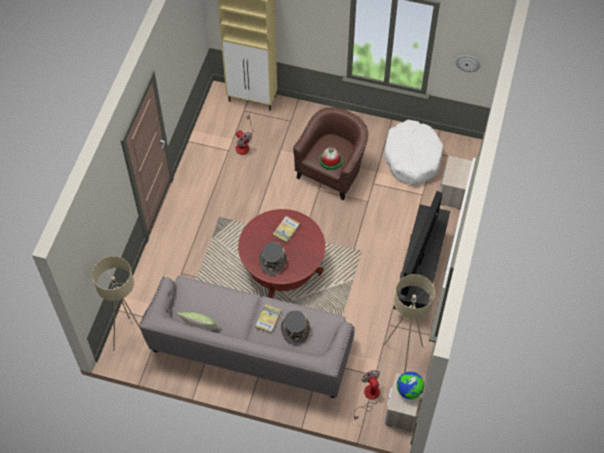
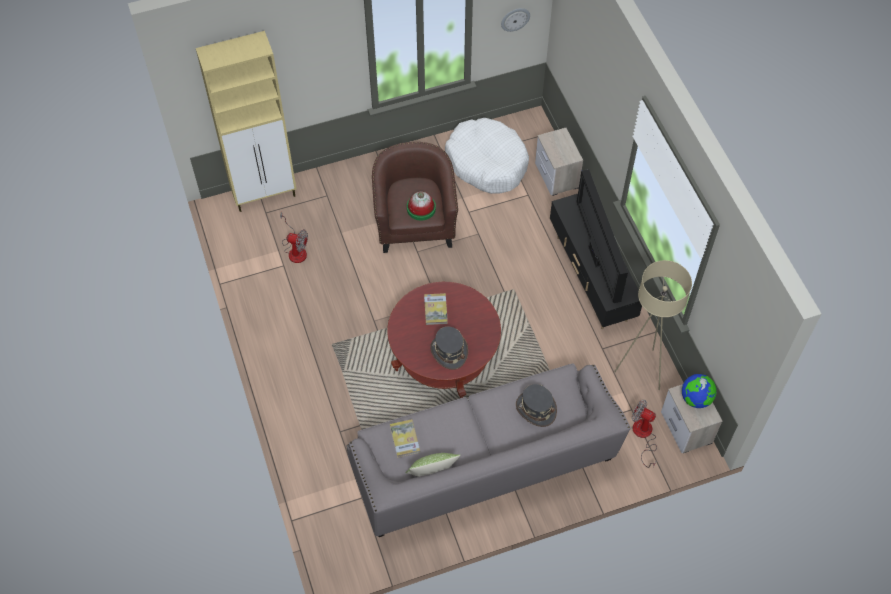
camera: 35 degrees left, 0 degrees up
(131, 337) = (340, 538): beige floor lamp -> none
(268, 319) = (498, 416): book -> book (404, 439)

